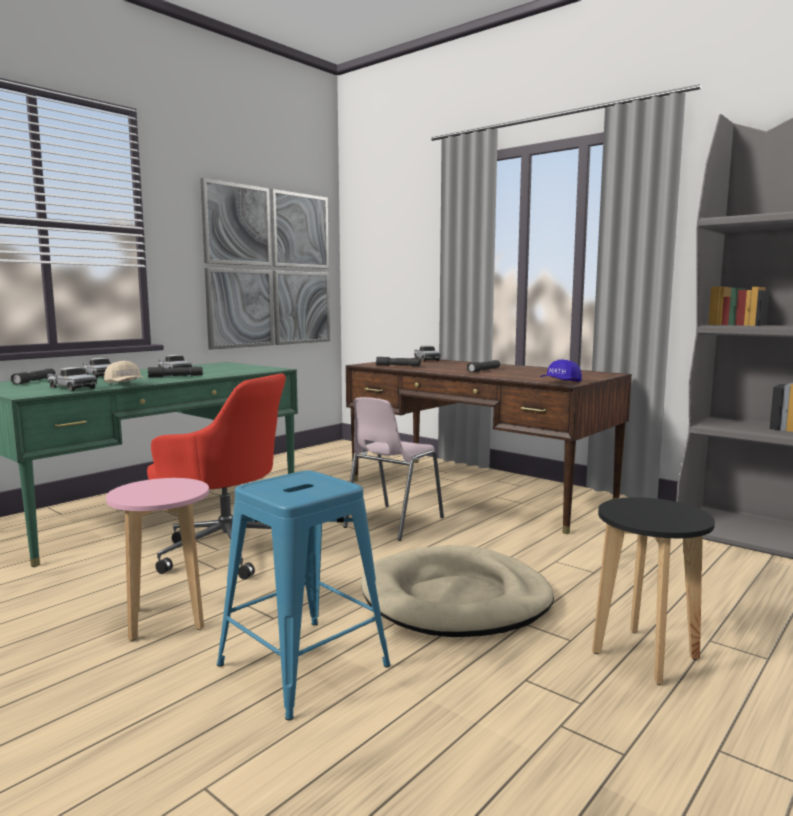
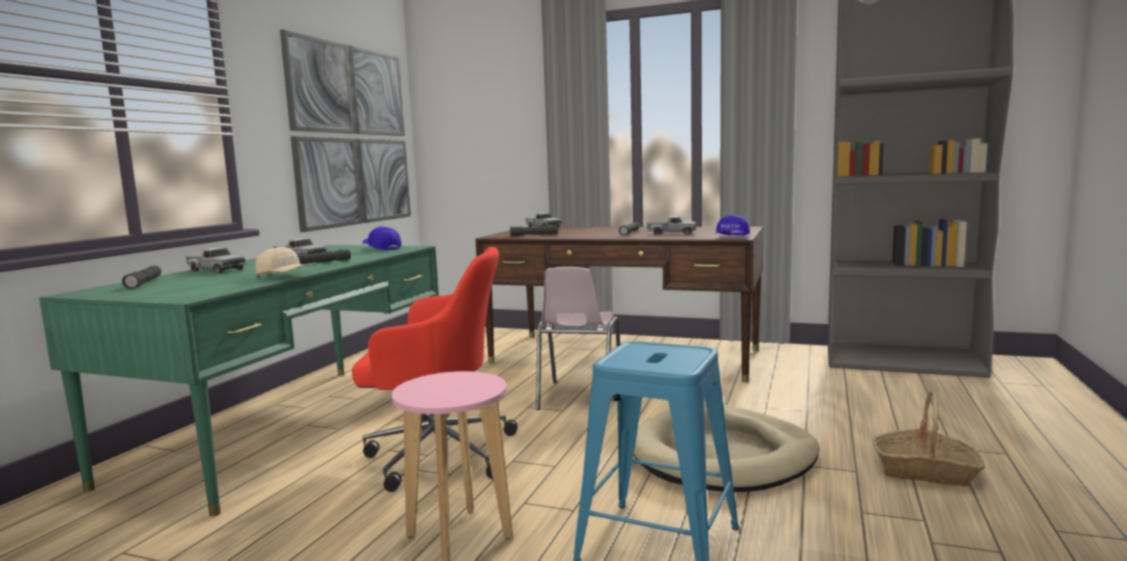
camera: 20 degrees left, 0 degrees up
(71, 388) = (224, 285): toy truck -> toy truck (671, 233)
(252, 368) = (381, 248): none -> blue cap
(645, 656) = (925, 471): black stool -> basket

